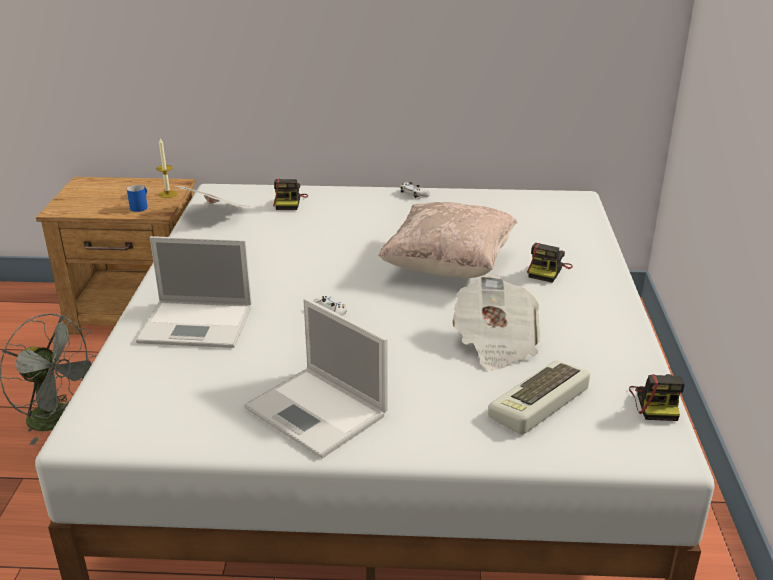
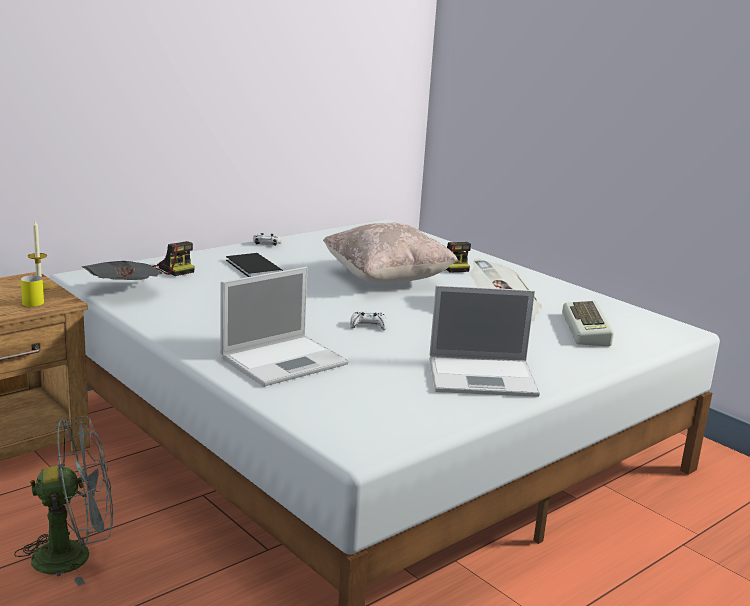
camera: 45 degrees left, 10 degrees down
(140, 206) = (32, 301): blue mug -> yellow mug
(354, 217) = (252, 267): none -> black book
(656, 402) = (635, 311): camera -> none

